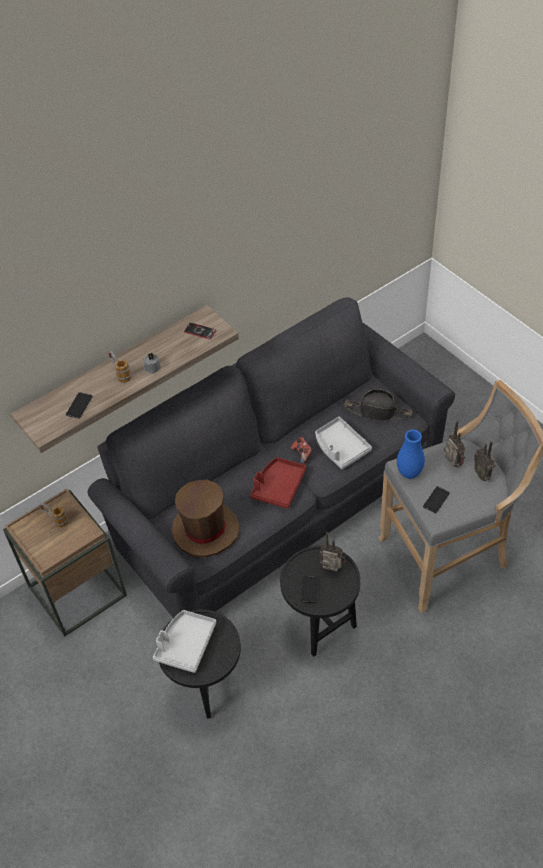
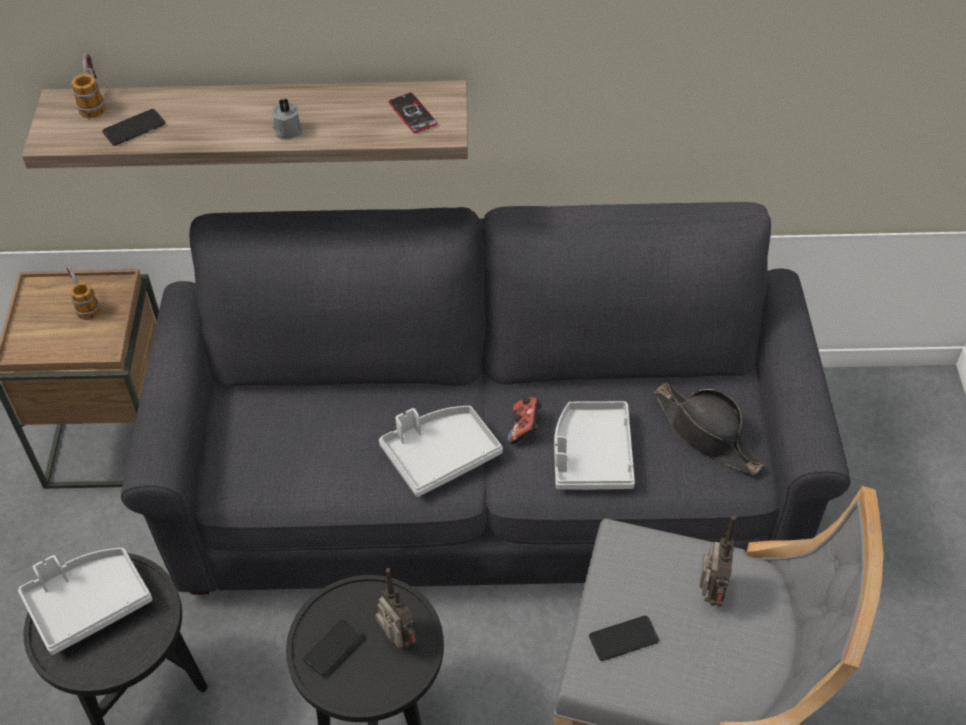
camera: 35 degrees right, 0 degrees up
(120, 373) = (236, 114): mug -> mug (93, 102)
(205, 530) = (277, 452): brown hat -> none
(278, 487) = (440, 455): red tray -> grey tray
(409, 473) = (621, 561): blue vase -> none
(482, 474) = (749, 649): radio -> none

